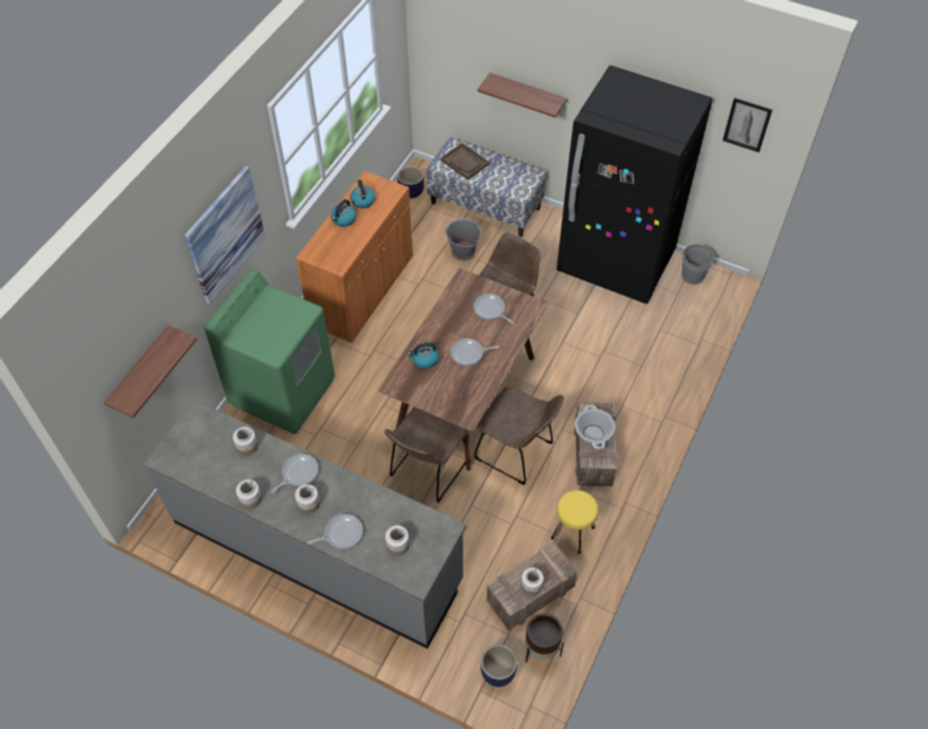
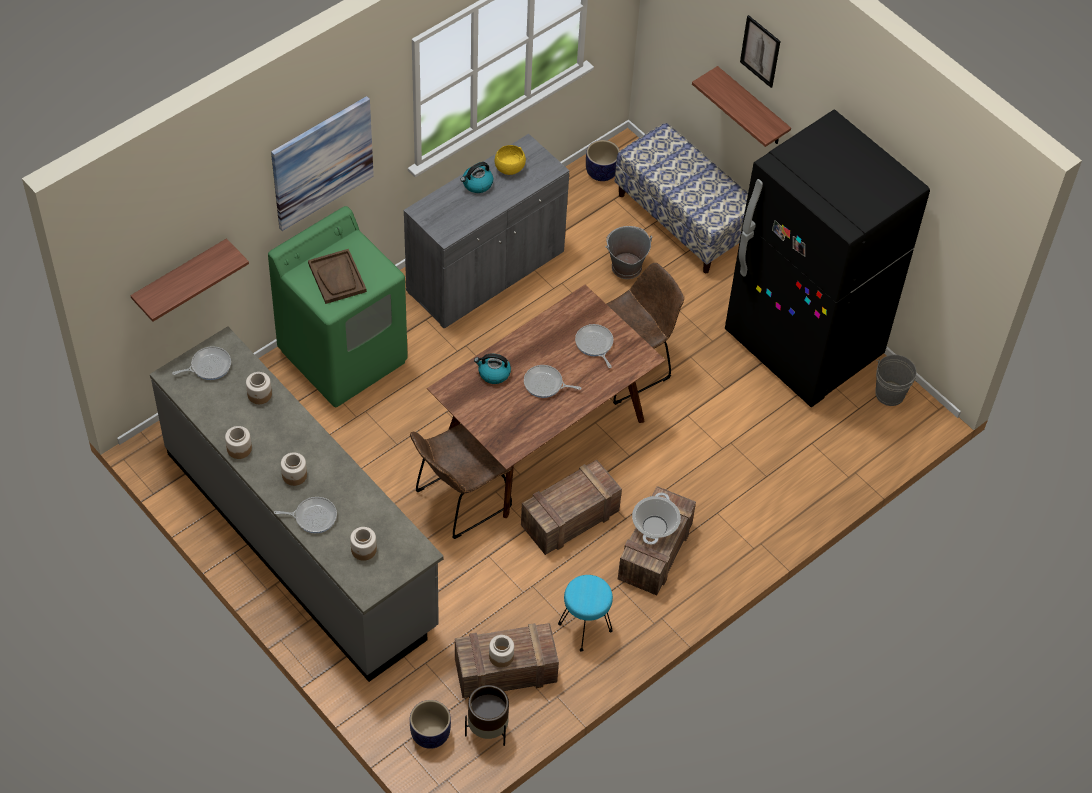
camera: 20 degrees right, 0 degrees up
(298, 473) = (298, 441): frying pan -> frying pan (208, 366)
(362, 200) = (509, 169): kettle -> yellow bowl
(362, 291) = (486, 272): orange cabinet -> grey cabinet
(465, 162) = (667, 160): brown tray -> brown tray (337, 277)
(517, 453) = (569, 519): brown chair -> crate
(573, 533) = (585, 628): yellow stool -> turquoise stool
(747, 125) = (964, 233): picture -> picture (760, 51)

